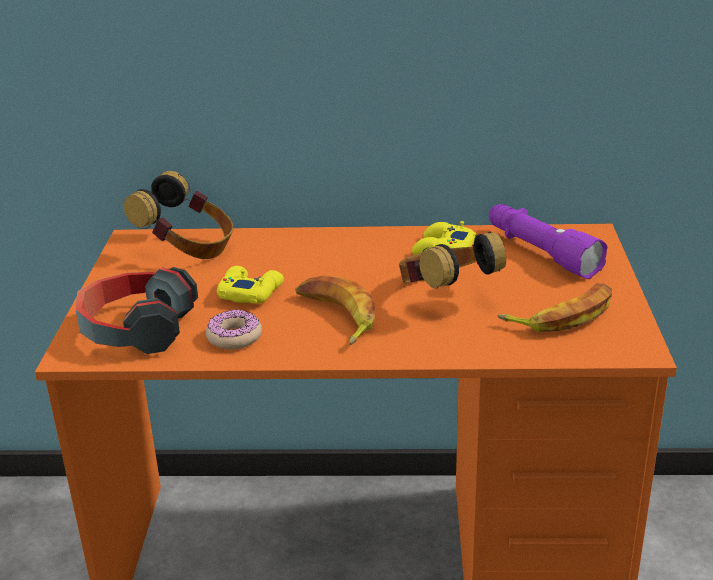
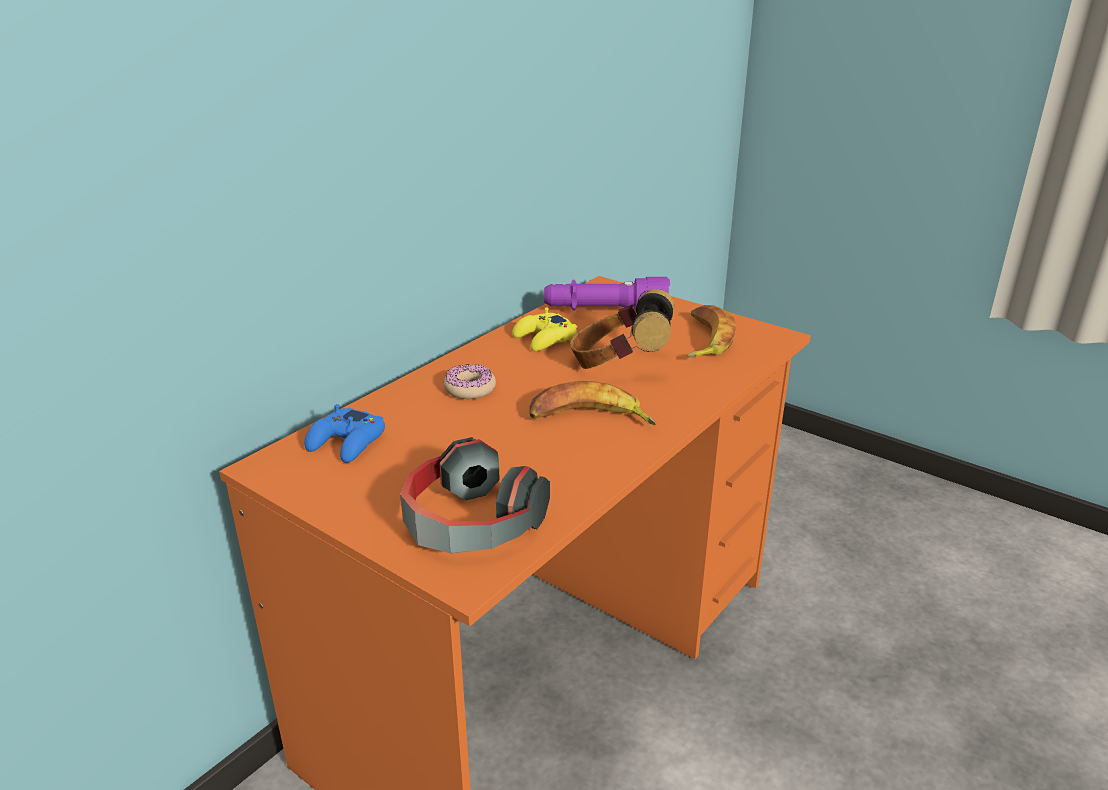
camera: 55 degrees left, 0 degrees up
(188, 249) = (347, 443): headphones -> blue game controller
(234, 337) = (559, 475): donut -> donut (470, 389)
(250, 292) = (487, 440): yellow game controller -> none

